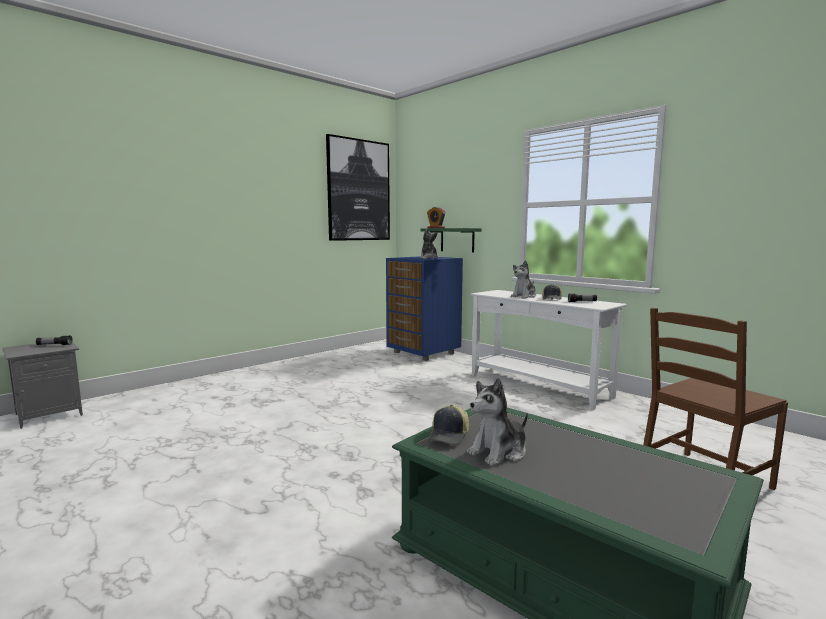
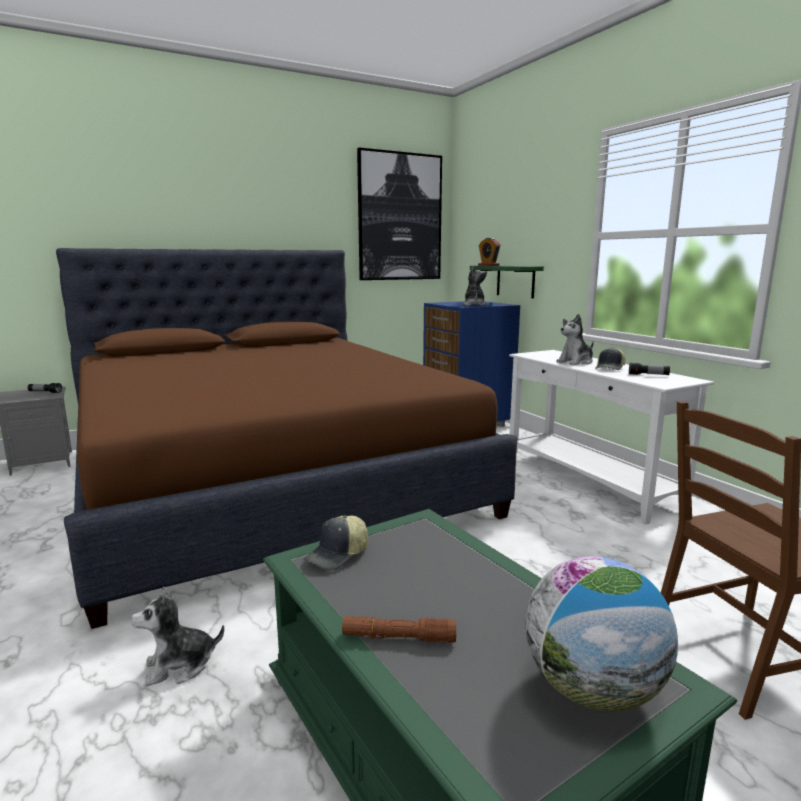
camera: 15 degrees right, 5 degrees up
(285, 406) = (267, 477): none -> brown bed
(499, 452) = (378, 588): plush toy -> plush toy (179, 666)
(542, 478) = (398, 638): none -> brown flashlight
(686, 487) = (592, 690): none -> globe

